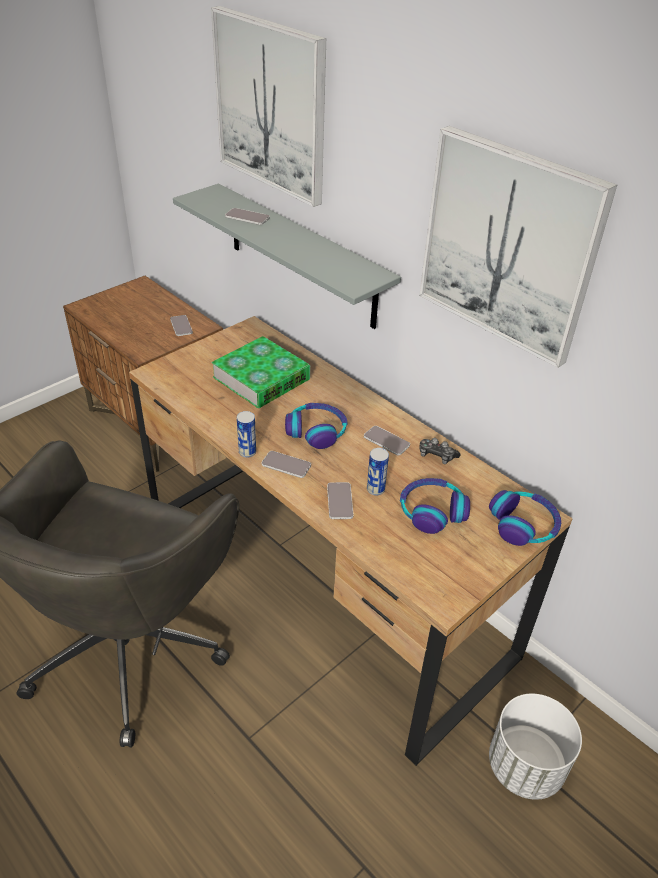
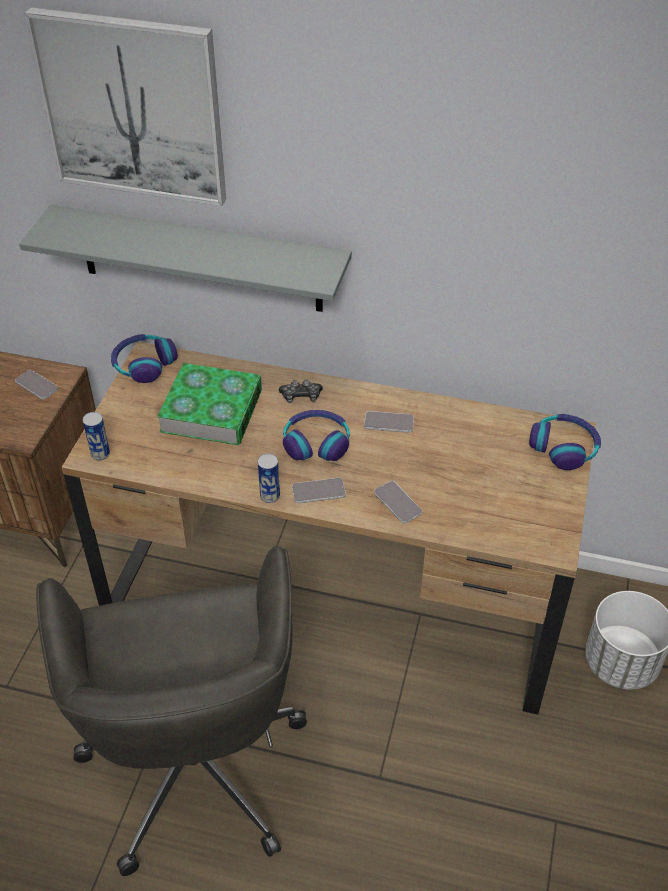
camera: 30 degrees left, 5 degrees up
(247, 217) = (131, 238): phone -> none
(375, 489) = (418, 475): can -> can (100, 454)
(432, 511) = (482, 472): headphones -> headphones (144, 364)
(436, 455) = (444, 416): game controller -> game controller (301, 396)
(508, 246) = (483, 195): picture -> none

